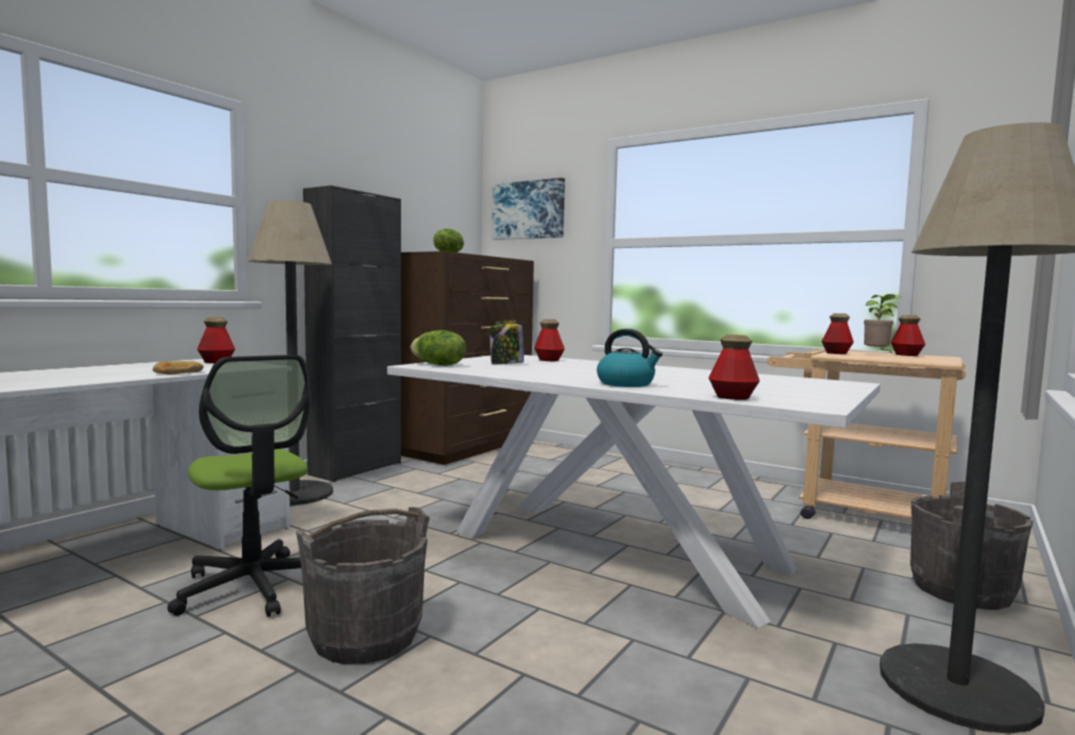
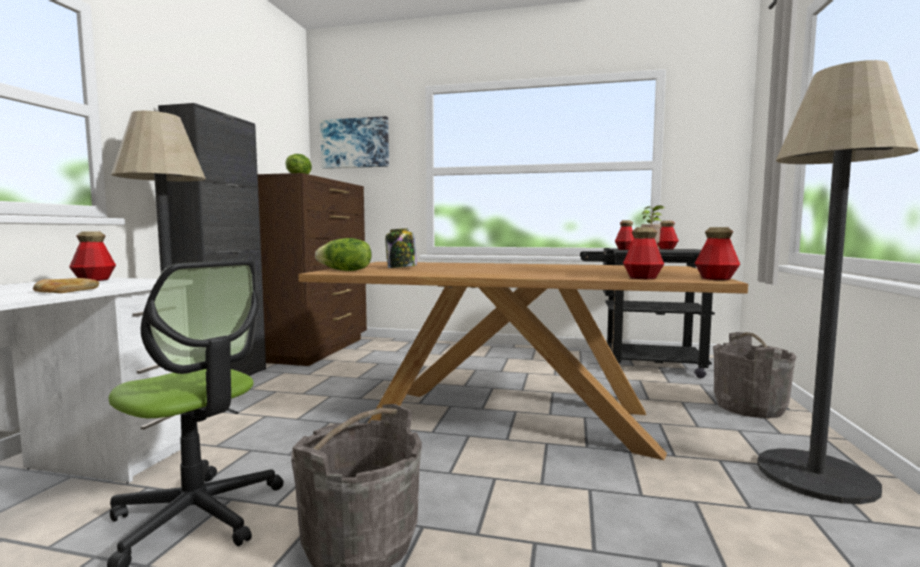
camera: 20 degrees left, 0 degrees up
(549, 360) = (426, 264): bottle -> bottle (716, 279)
(615, 550) = (510, 417): white dining table -> brown dining table
(626, 384) = (540, 274): kettle -> none
(856, 513) = (641, 364): beige cart -> black cart

